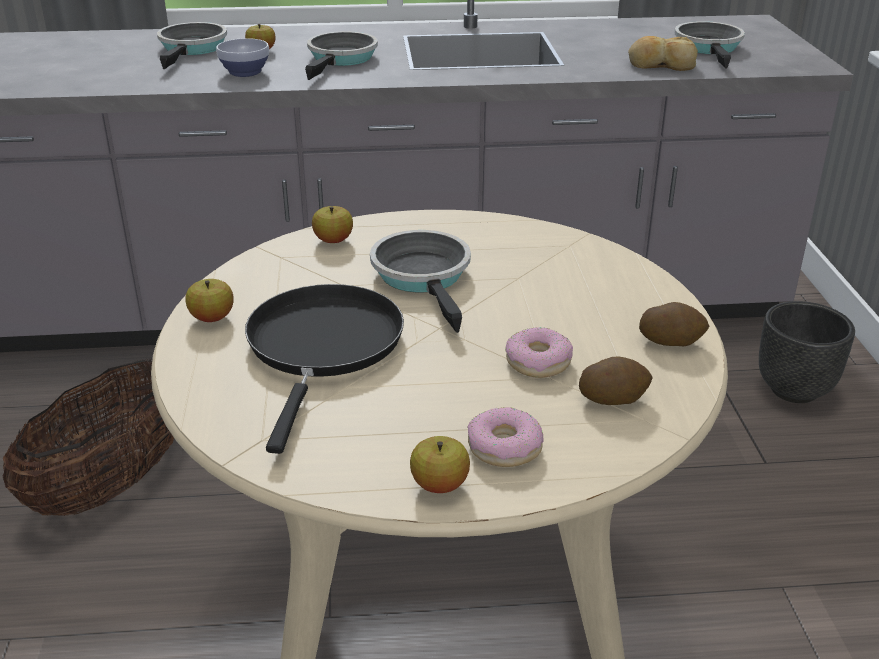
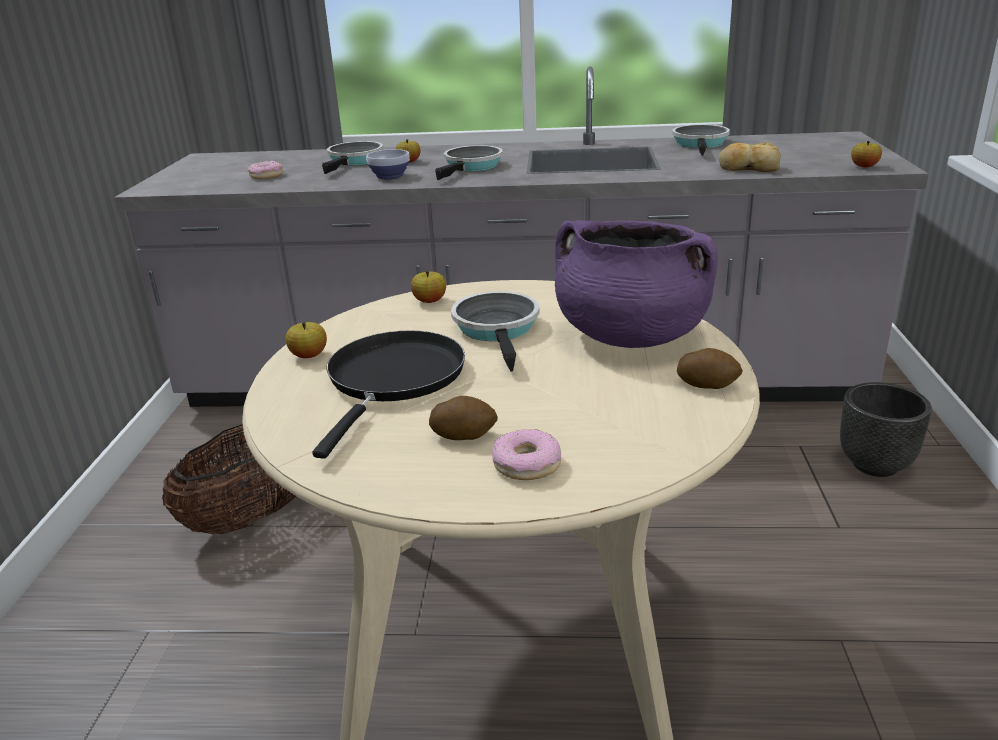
camera: 10 degrees right, 5 degrees down
(439, 485) = (458, 492): apple -> apple (864, 166)
(538, 362) = (579, 397): donut -> donut (266, 176)
(573, 281) = (630, 336): none -> purple cooking pot
(613, 398) = (639, 429): potato -> potato (464, 435)
(709, 48) = (796, 155): frying pan -> frying pan (700, 144)

